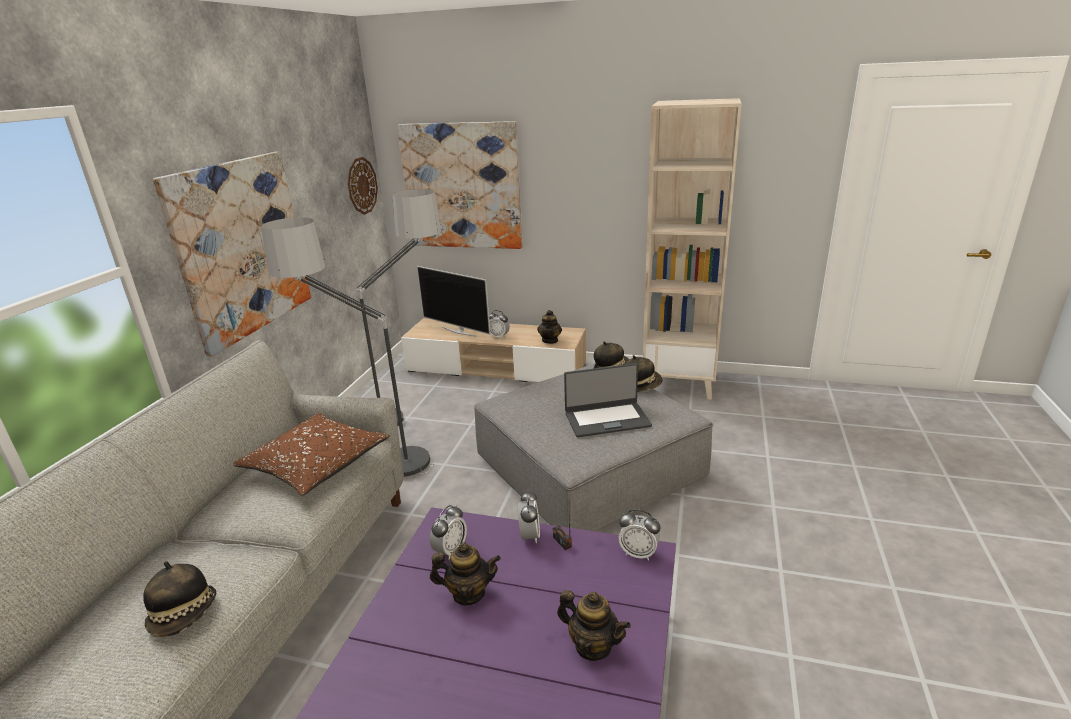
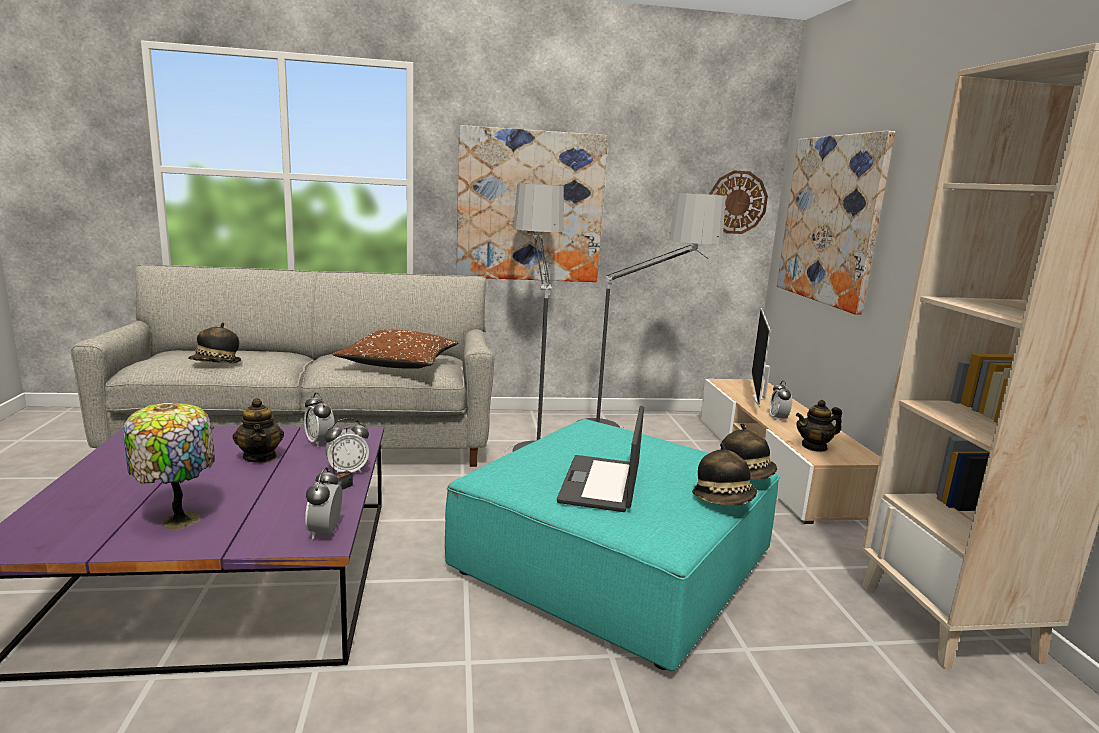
camera: 65 degrees right, 10 degrees down
(450, 550) = (320, 442): alarm clock -> alarm clock turned 45 degrees clockwise
(589, 468) = (614, 563): grey ottoman -> turquoise ottoman
(593, 646) = (178, 519): teapot -> table lamp
(607, 419) = (601, 484): laptop -> laptop turned 45 degrees clockwise

